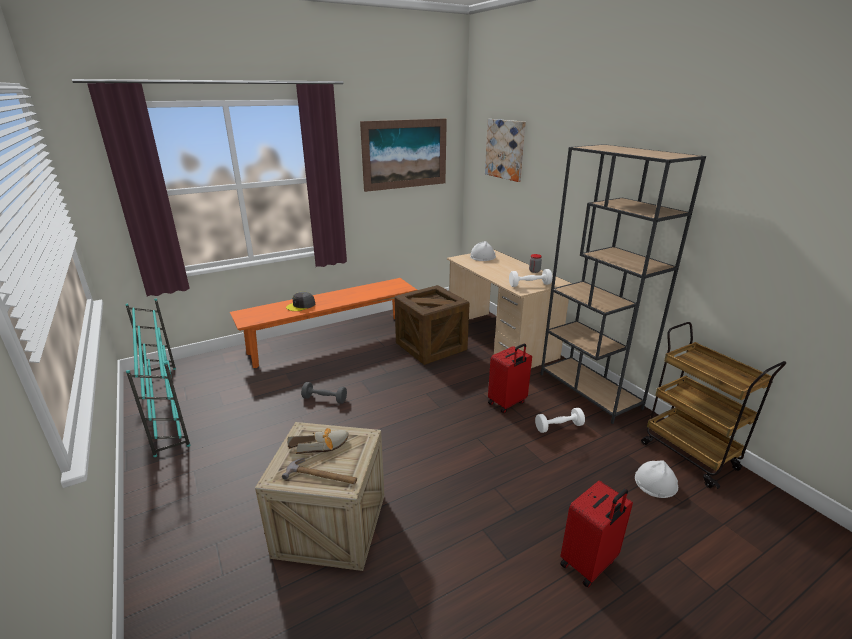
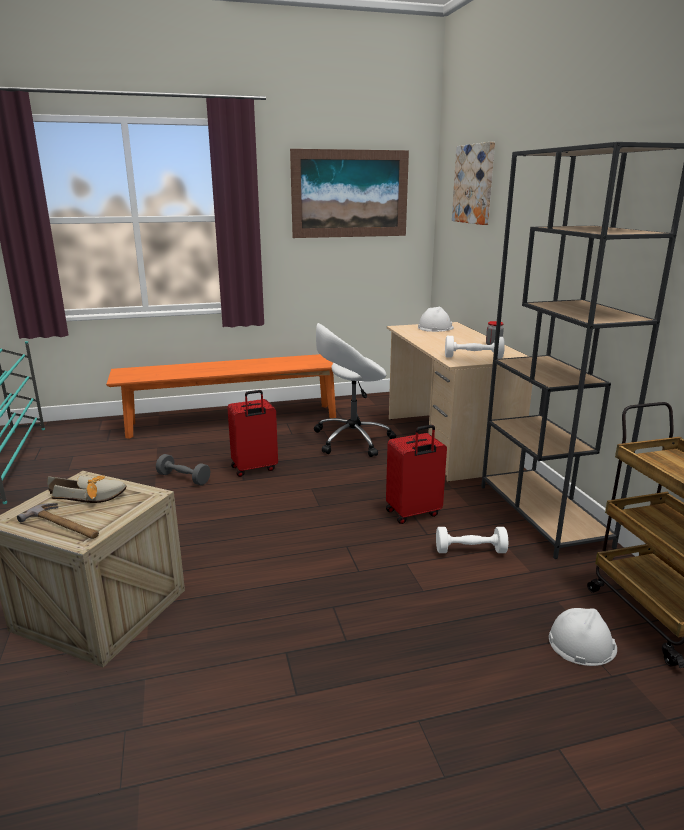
camera: 15 degrees right, 5 degrees down
(301, 305) = (193, 369): grey cap -> none
(431, 346) = (350, 440): crate -> white office chair
(589, 564) = (412, 726): red suitcase -> red suitcase (254, 469)

